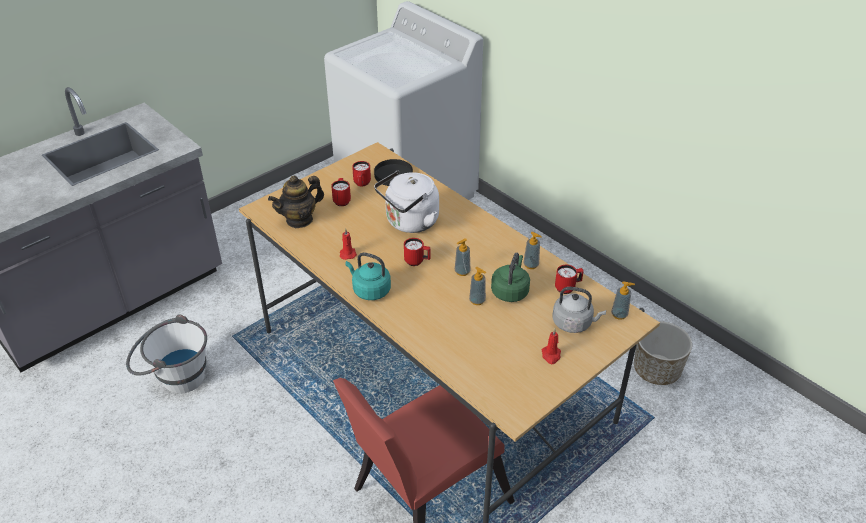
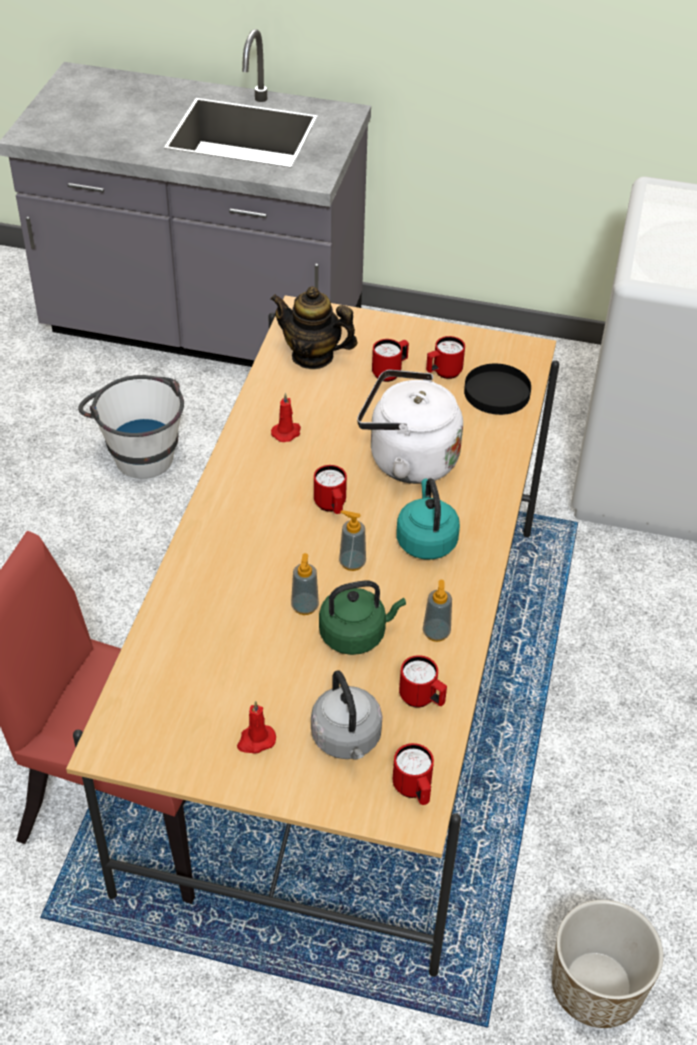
camera: 55 degrees right, 5 degrees up
(369, 290) = (233, 488): turquoise kettle -> turquoise kettle (426, 540)
(619, 314) = (414, 790): soap dispenser -> red mug

